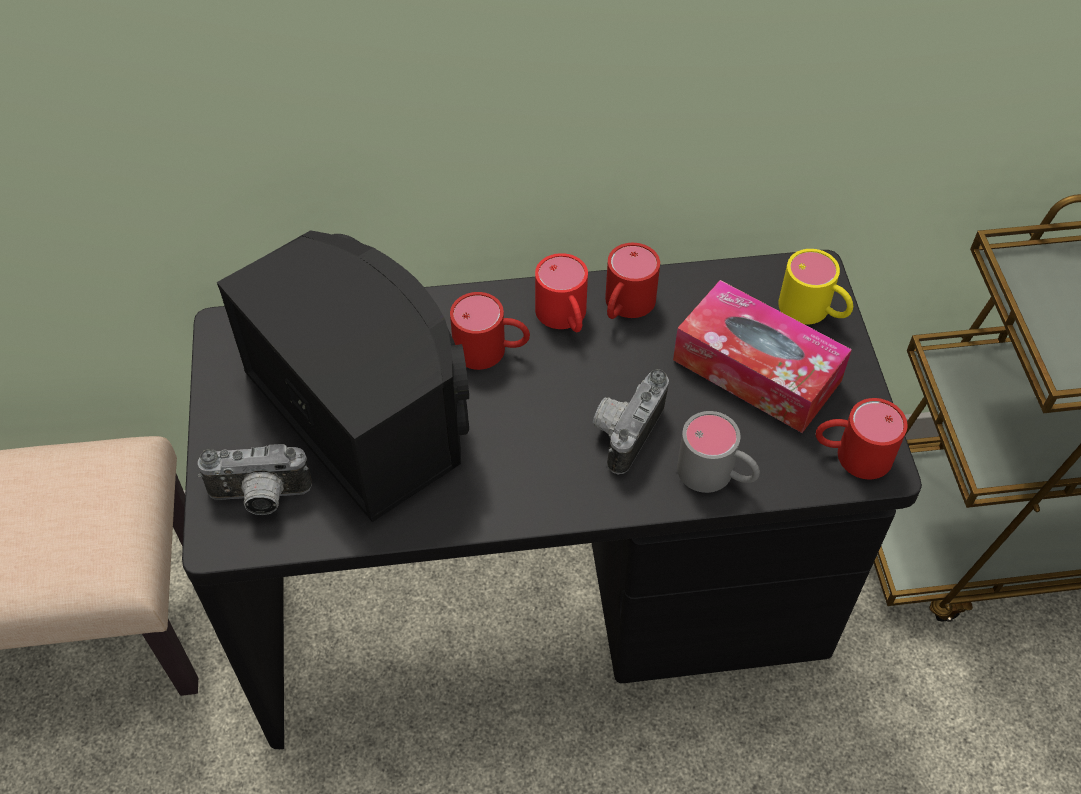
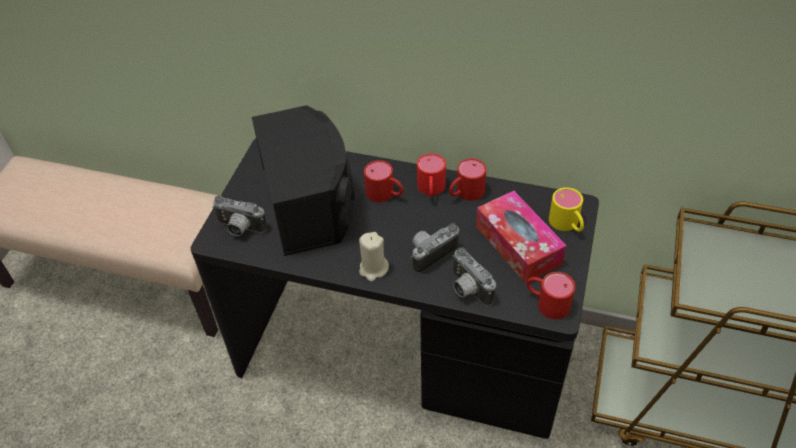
camera: 25 degrees right, 5 degrees down
(543, 492) = (373, 269): none -> beige candle
(717, 475) = (467, 289): grey mug -> camera

